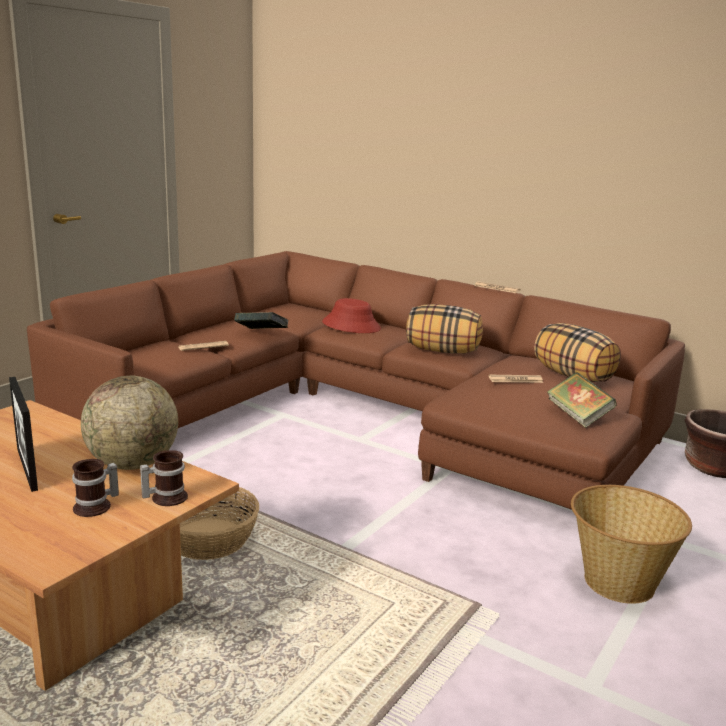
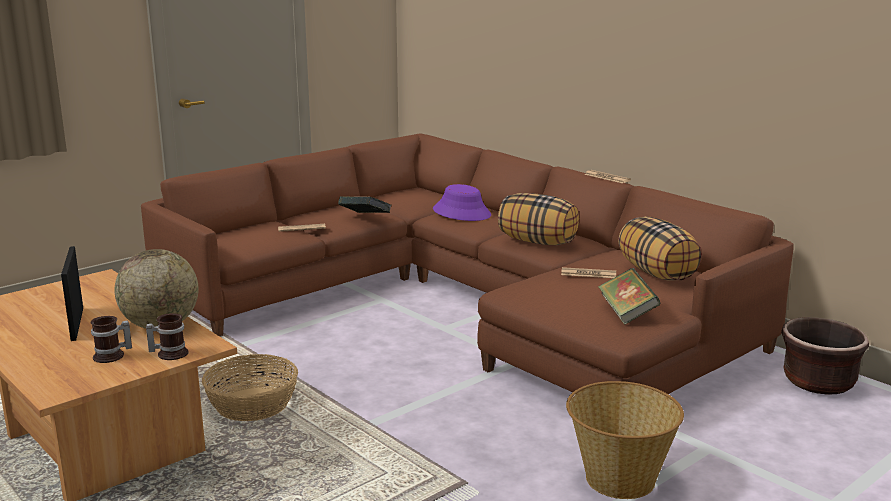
camera: 15 degrees right, 0 degrees up
(351, 326) = (462, 213): red hat -> purple hat

